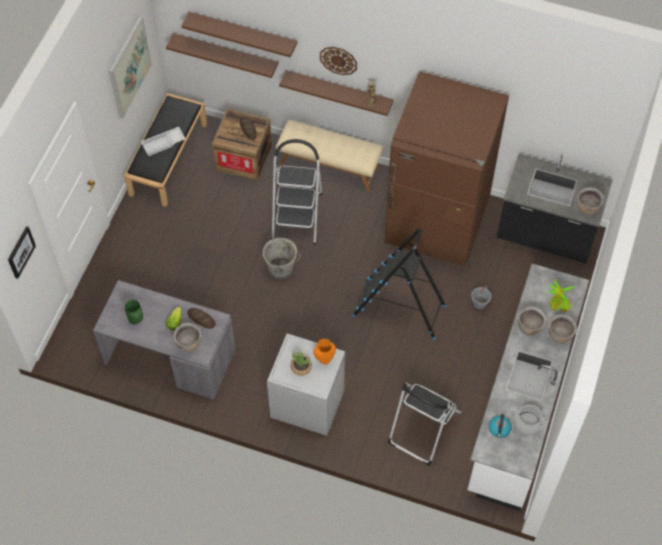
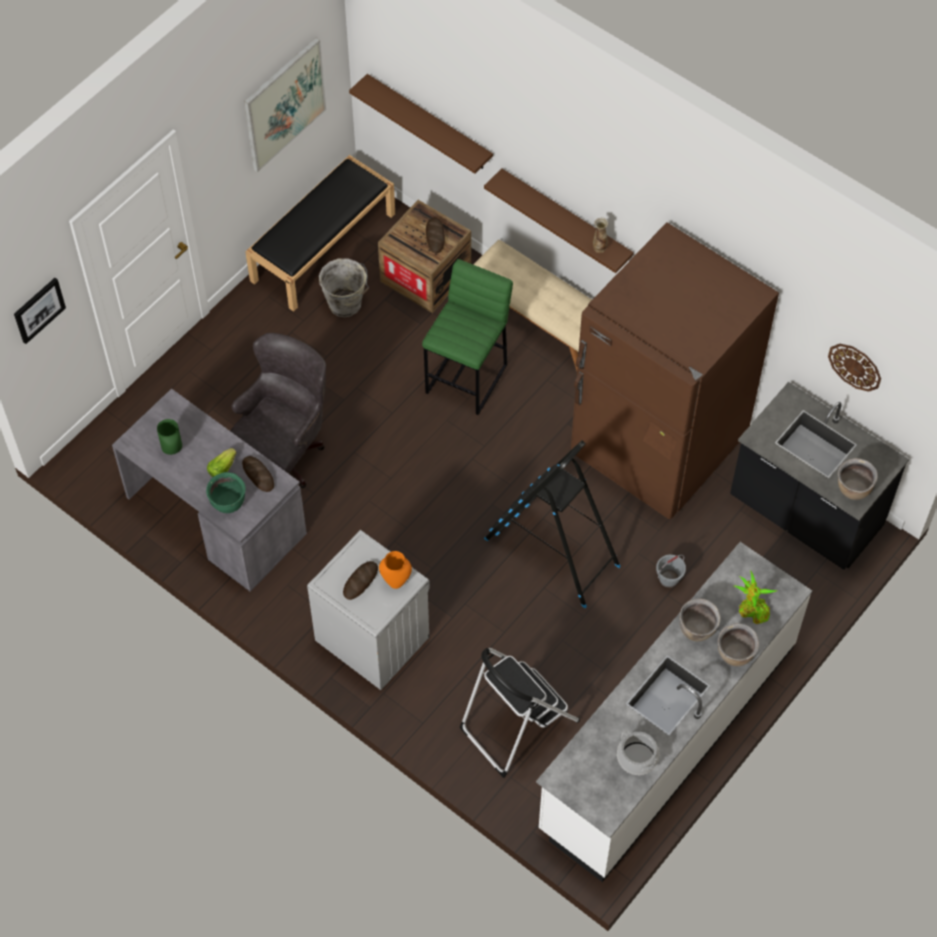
camera: 20 degrees right, 0 degrees up
(163, 144) = (314, 223): white tray -> none
(189, 344) = (228, 503): brown cooking pot -> green cooking pot
(199, 302) = (284, 454): none -> grey office chair
(243, 33) = (452, 100): brown shelf -> none
(282, 269) = (414, 445): grey bucket -> grey bucket (346, 305)
(298, 215) = (467, 377): step ladder -> green stool
(301, 367) = (360, 581): potted plant -> bread
(338, 60) = (567, 175): wall clock -> wall clock (855, 366)
(499, 429) = (593, 754): kettle -> none

